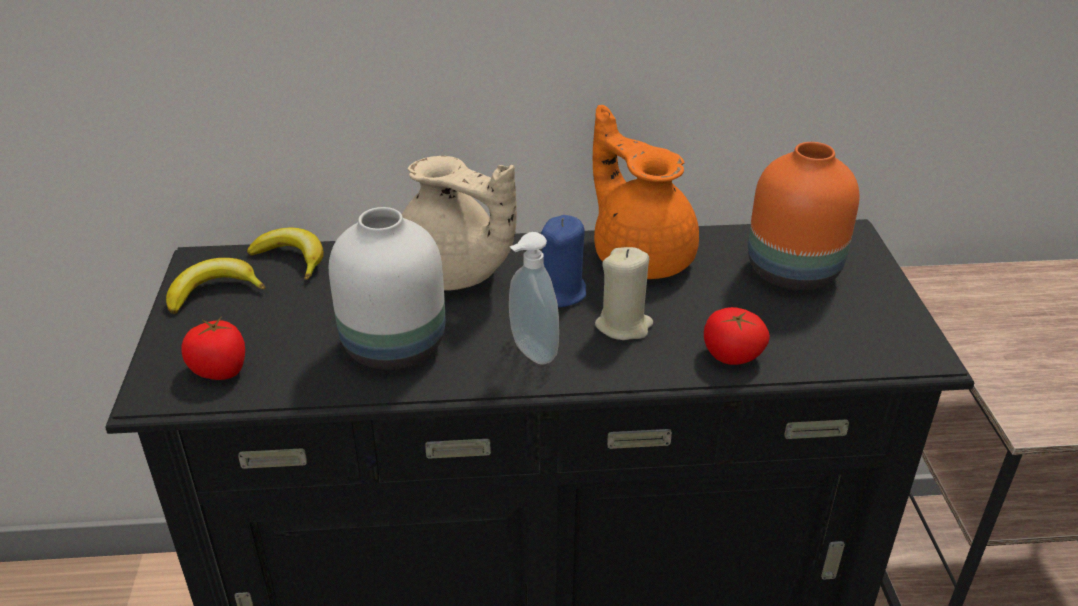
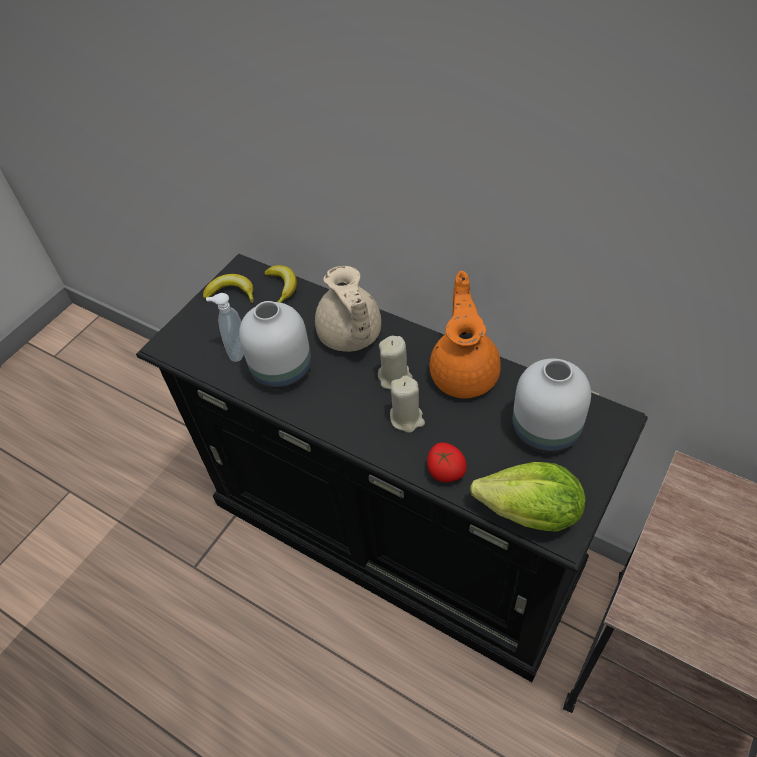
camera: 40 degrees right, 15 degrees up
(220, 370) = (198, 346): tomato -> none
(530, 353) = (342, 411): soap dispenser -> soap dispenser (236, 351)
(561, 293) = (395, 377): blue candle -> beige candle
(790, 272) = (544, 430): orange vase -> white vase
(870, 352) = (530, 514): none -> lettuce

